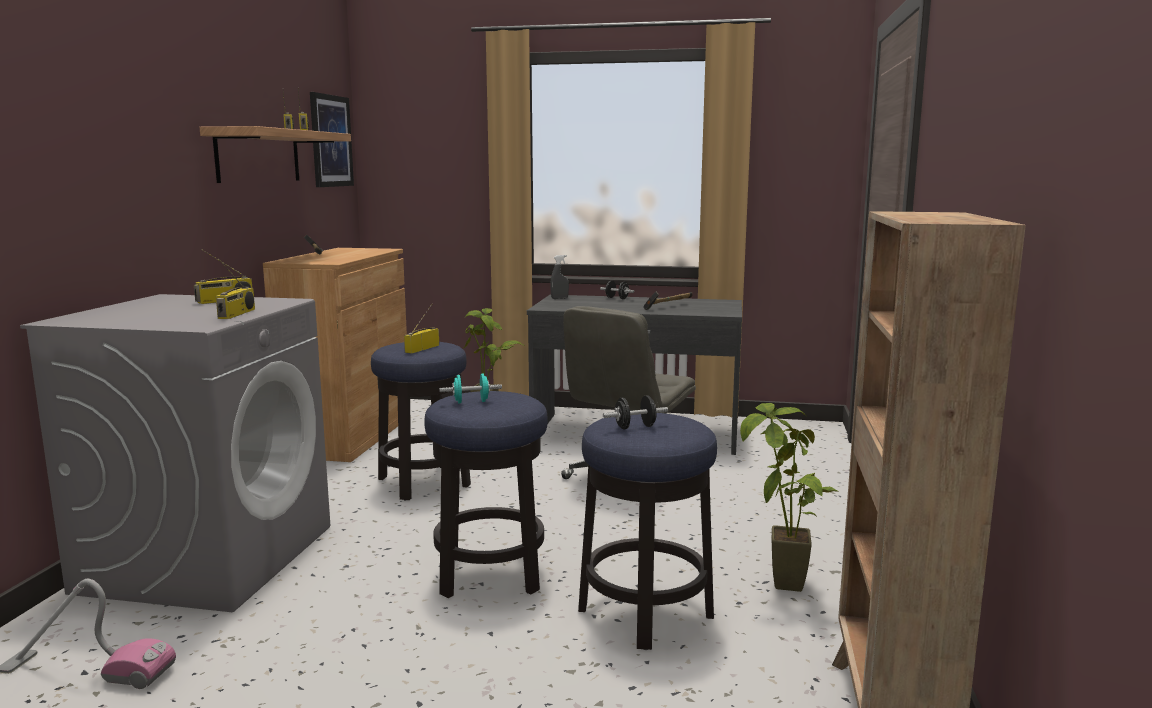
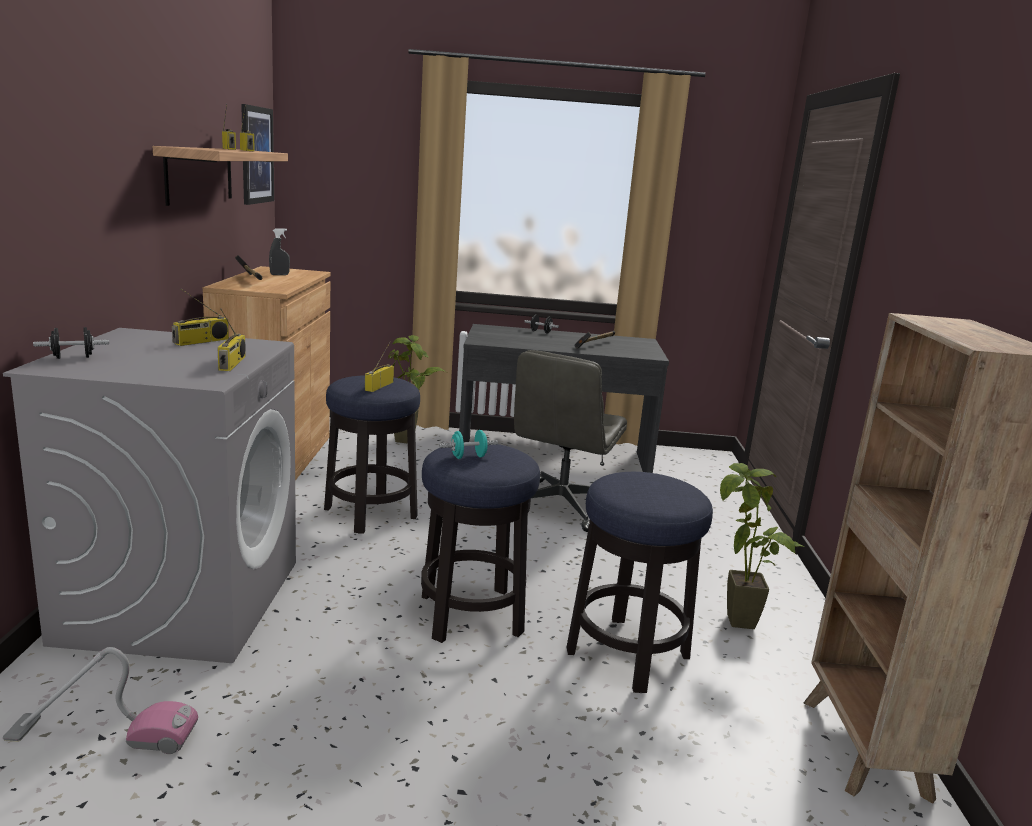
camera: 10 degrees left, 5 degrees up
(559, 298) = (486, 329): grey spray bottle -> grey spray bottle (279, 275)
(635, 427) = (639, 491): black dumbbell -> black dumbbell (73, 357)

